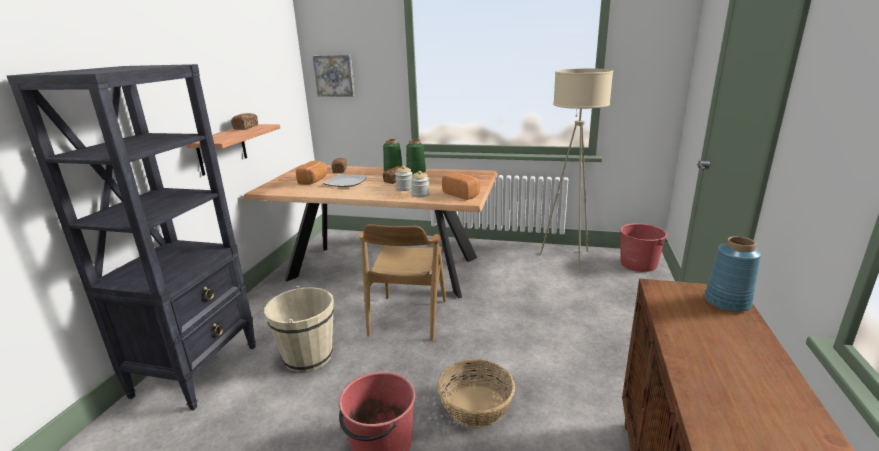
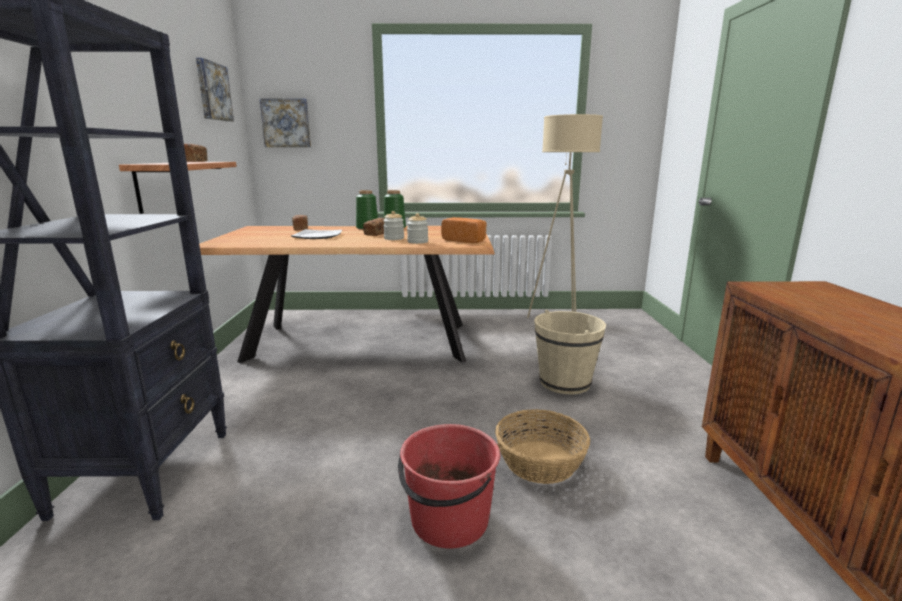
camera: 15 degrees left, 5 degrees down
(269, 59) = (212, 91): none -> picture
(308, 356) = (305, 437): beige bucket -> beige bucket (565, 382)
(314, 180) = (275, 236): bread -> none
(408, 318) = (413, 385): brown chair -> none
(638, 264) = (627, 320): red bucket -> none
(728, 302) = (831, 291): blue vase -> none

